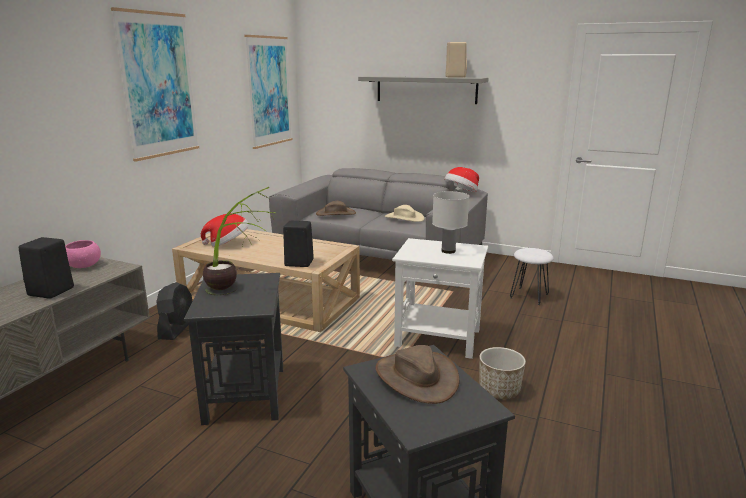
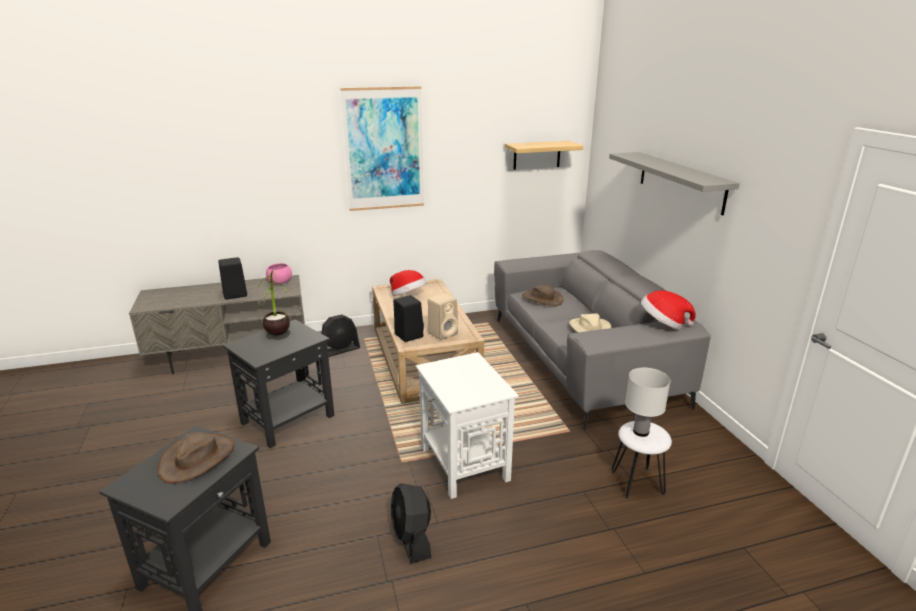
camera: 50 degrees right, 5 degrees up
(269, 91) = (537, 155): picture -> shelf
(448, 251) = (470, 381): white table lamp -> white table lamp (640, 431)
(455, 77) = (695, 175): beige speaker -> beige speaker (443, 333)
(499, 390) = (412, 538): planter -> black fan

